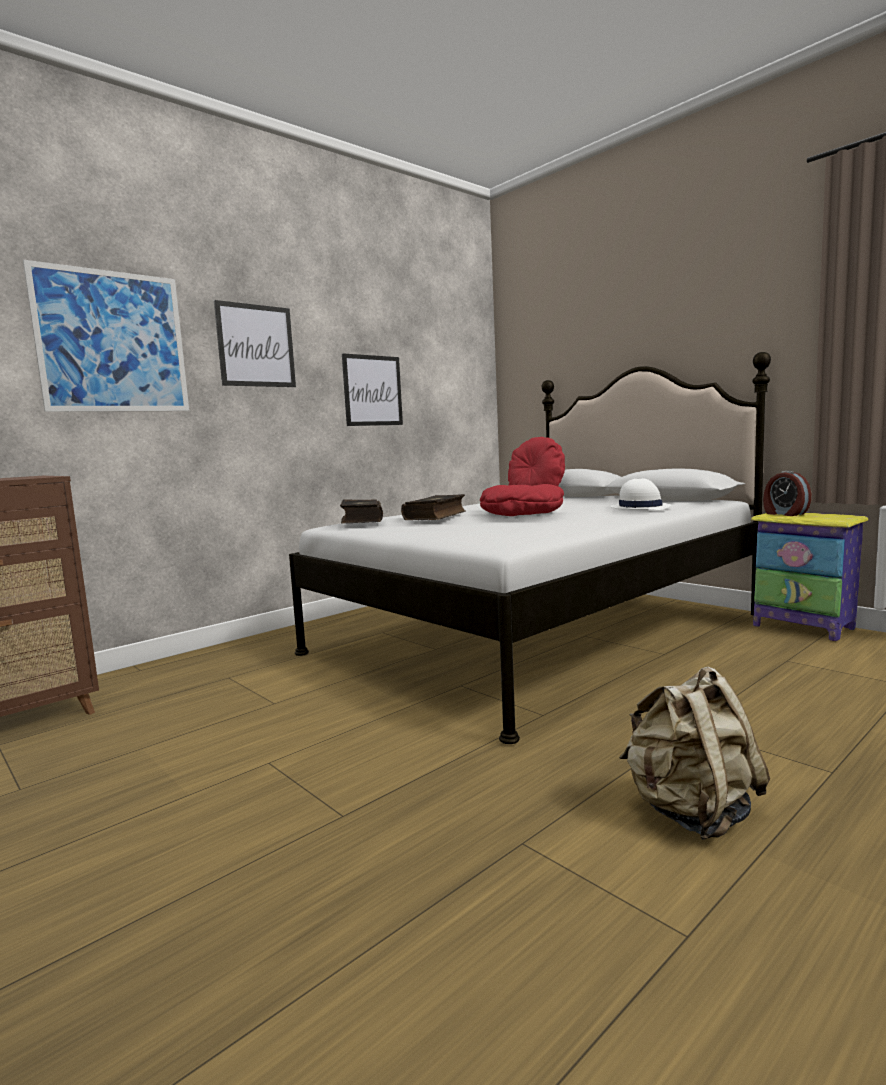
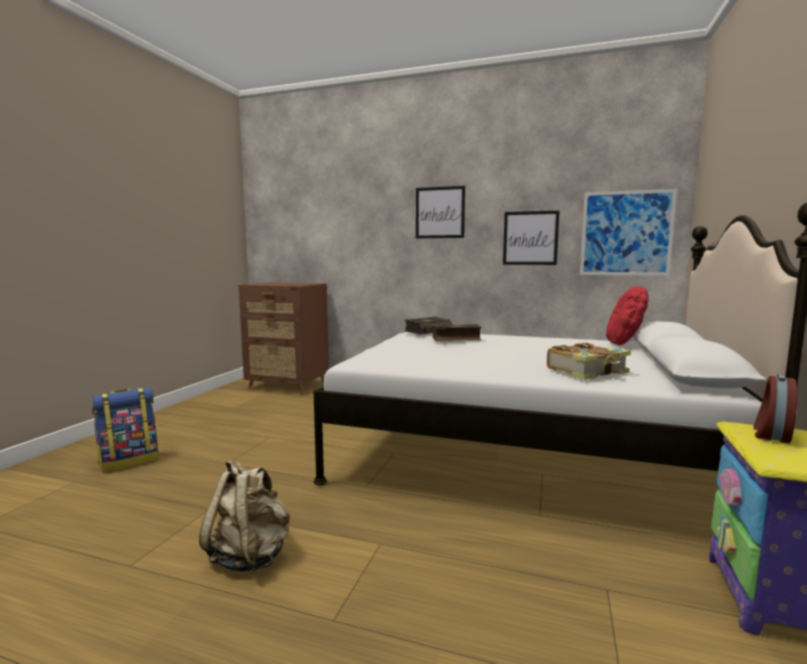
camera: 60 degrees right, 0 degrees up
(112, 342) = (362, 218): picture -> picture (626, 233)
(150, 965) = (129, 461): none -> backpack
(521, 513) = (506, 351): red pillow -> none
(640, 507) = (588, 371): white hat -> book

